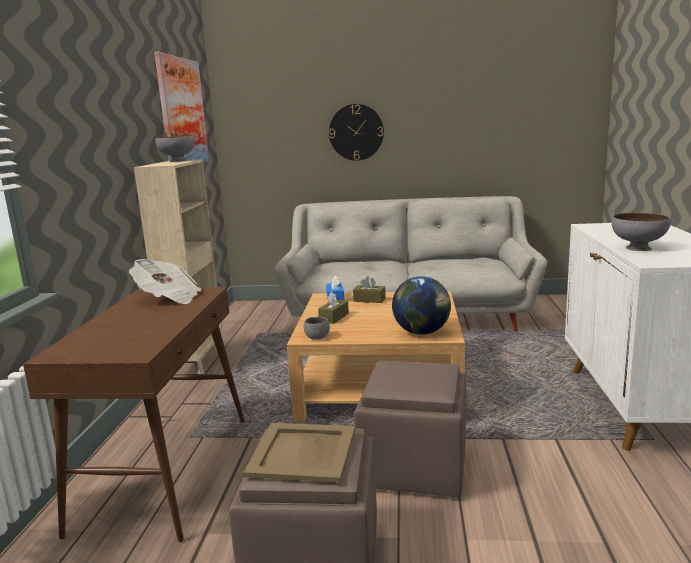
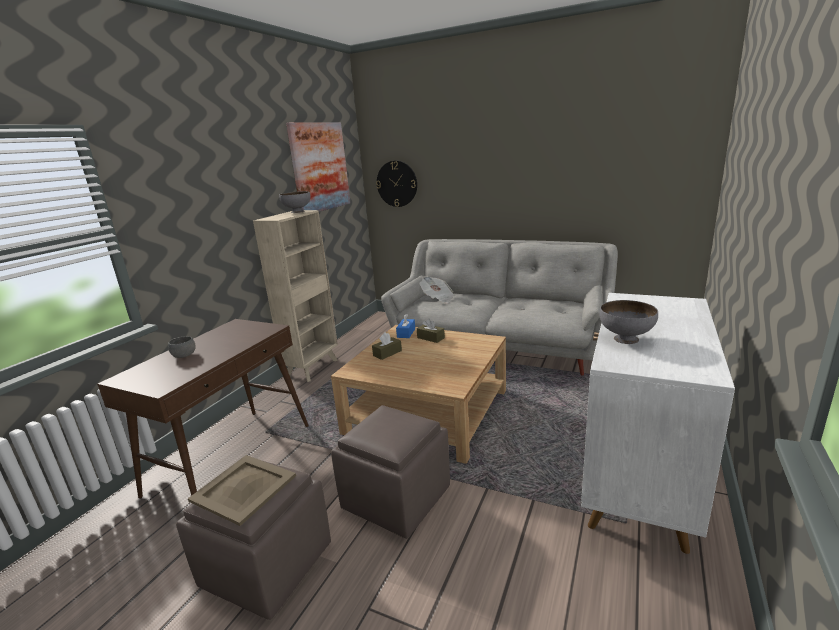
camera: 20 degrees right, 5 degrees up
(168, 298) = (241, 332): newspaper -> newspaper (438, 298)
(317, 337) = (357, 372): grey bowl -> grey bowl (184, 355)
(356, 132) = (472, 179): wall clock -> wall clock (397, 184)
(422, 332) = (439, 381): globe -> none

